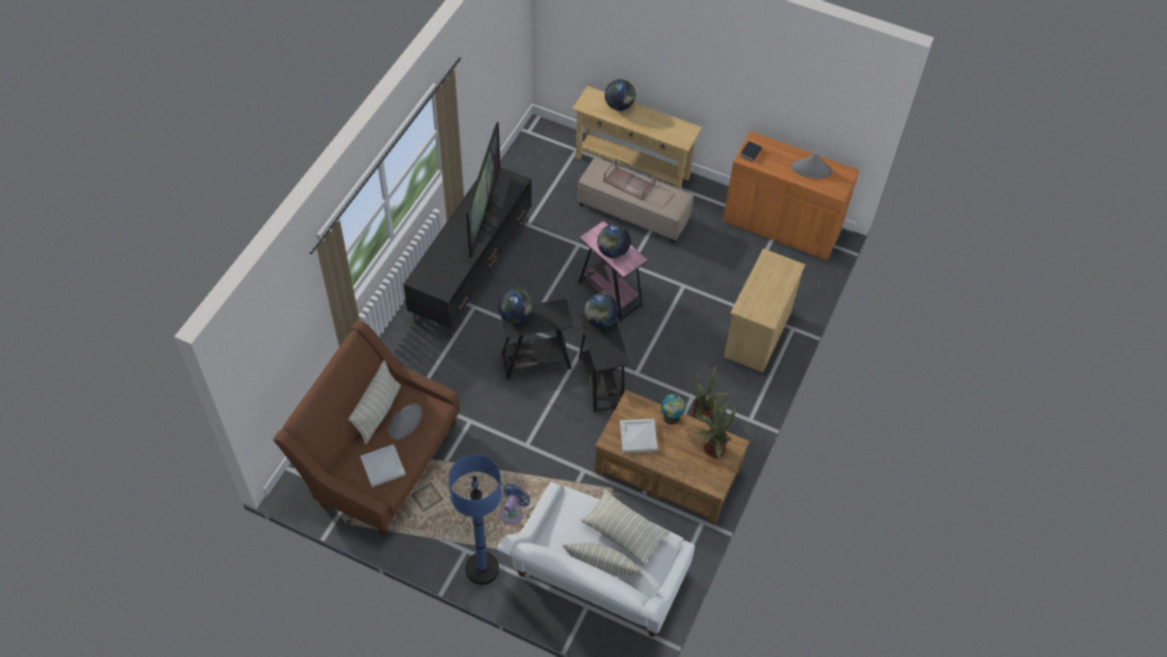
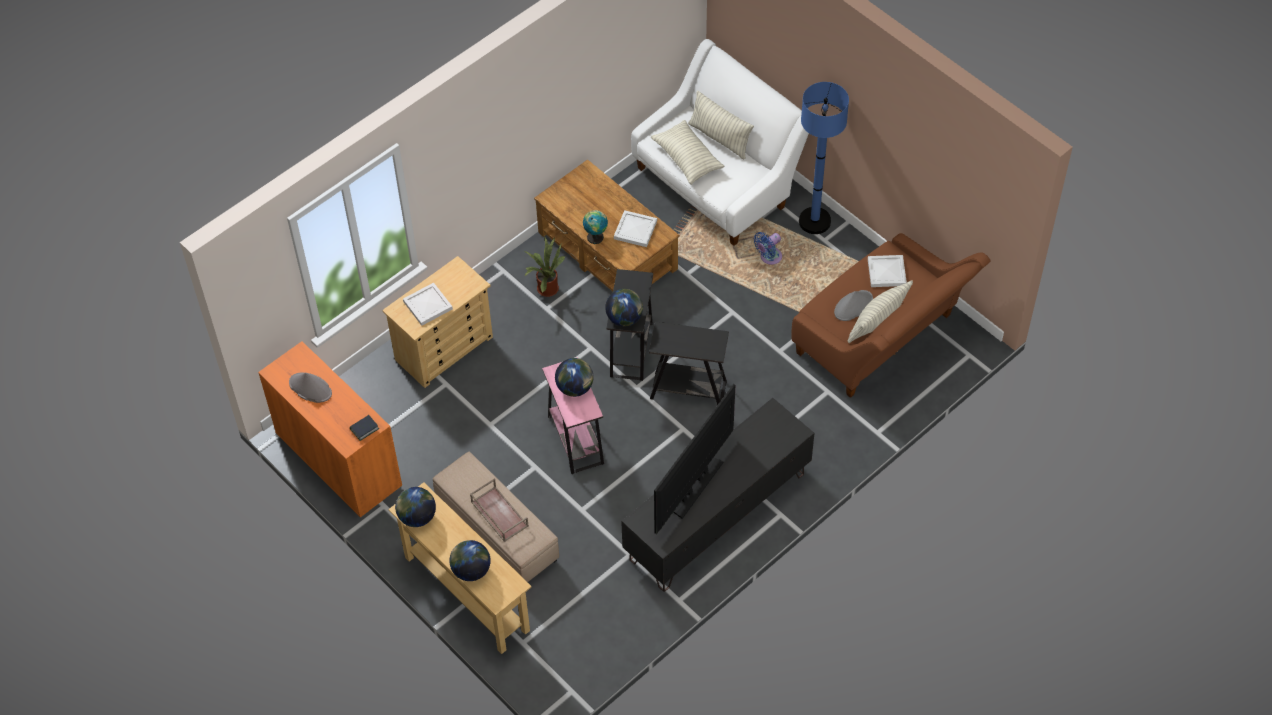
camera: 155 degrees left, 0 degrees up
(515, 315) = (709, 349): globe -> globe (417, 517)
(712, 447) = (572, 201): potted plant -> none
(770, 278) = (427, 306): none -> white tray

